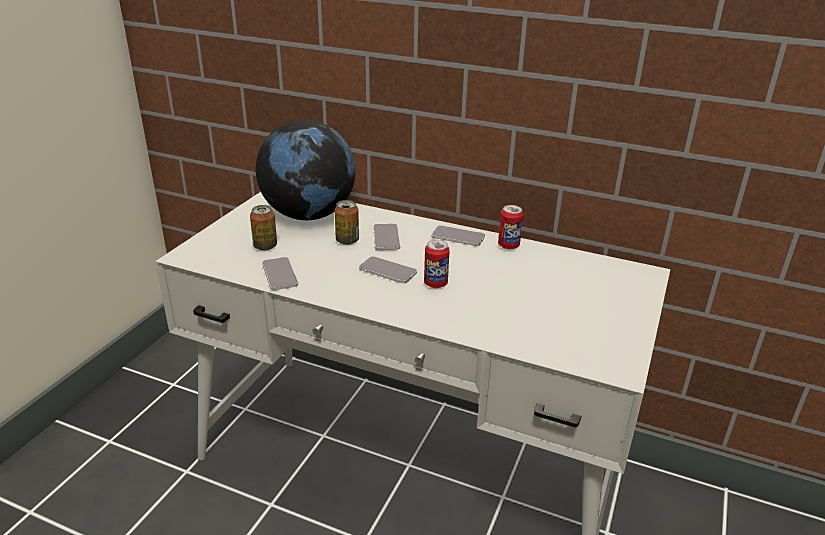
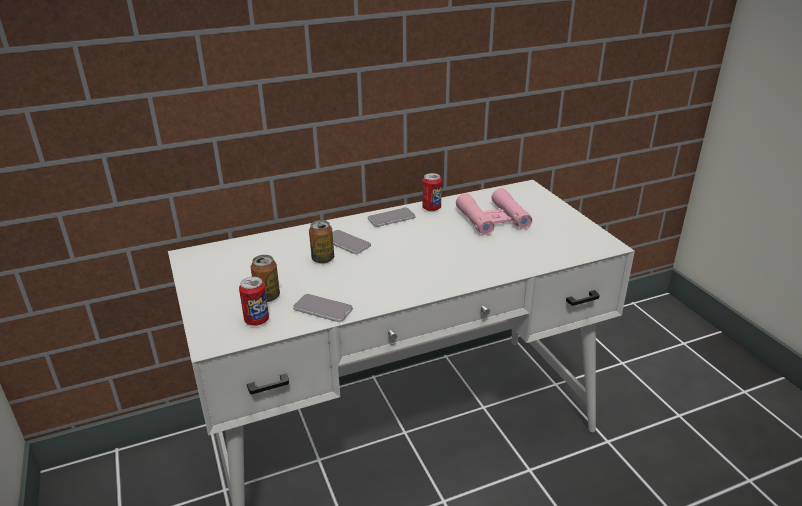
camera: 45 degrees left, 0 degrees up
(309, 215) = (254, 256): globe -> none
(387, 271) = (392, 263): phone -> none
(435, 283) = (436, 254): can -> can (257, 320)
(547, 283) = (492, 219): none -> pink binoculars

